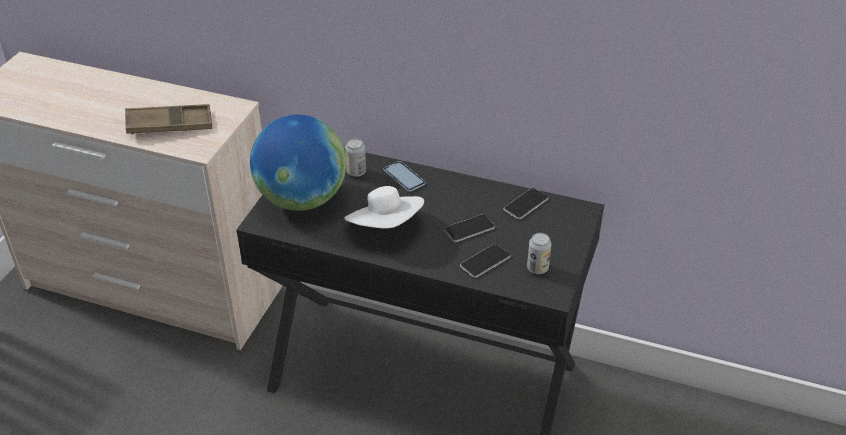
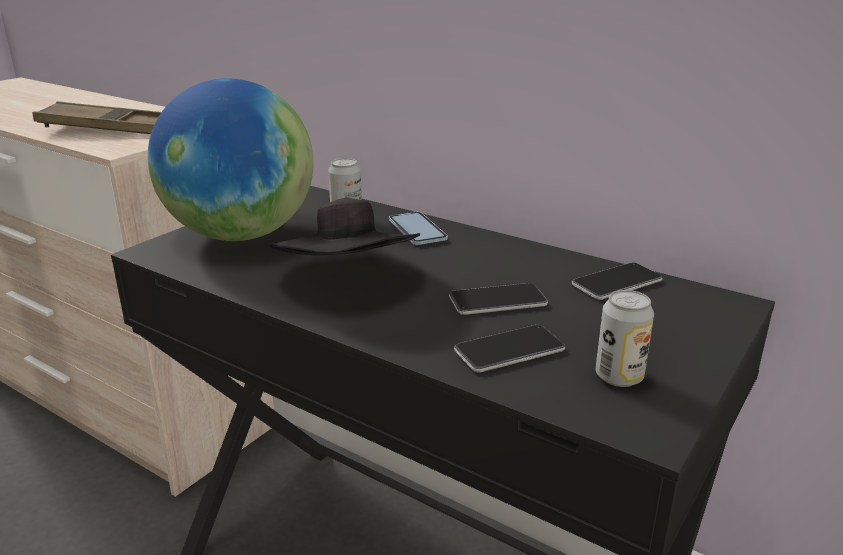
camera: 15 degrees right, 15 degrees down
(386, 227) = (349, 280): white hat -> black hat

